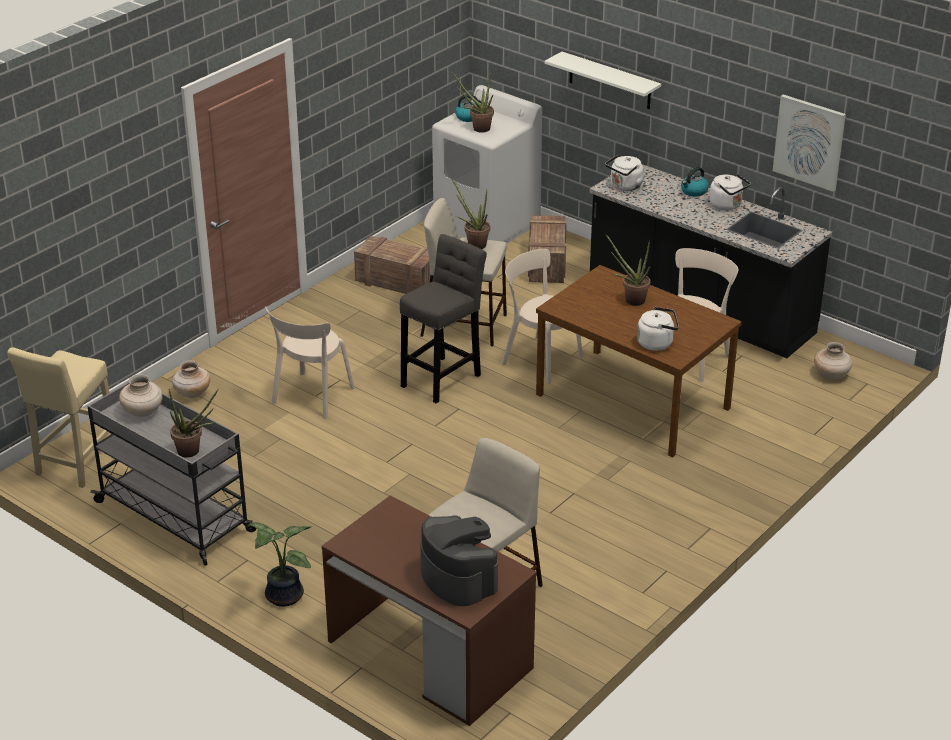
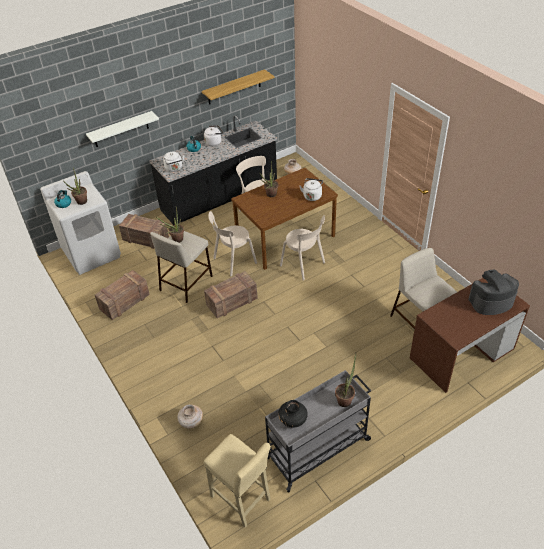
camera: 70 degrees left, 10 degrees up
(143, 412) = (293, 420): beige vase -> black vase
(281, 596) = (404, 407): potted plant -> none
(311, 398) = (224, 362): beige chair -> beige chair (304, 265)
(443, 378) = (232, 301): grey stool -> crate
(809, 142) = (234, 87): picture -> shelf

